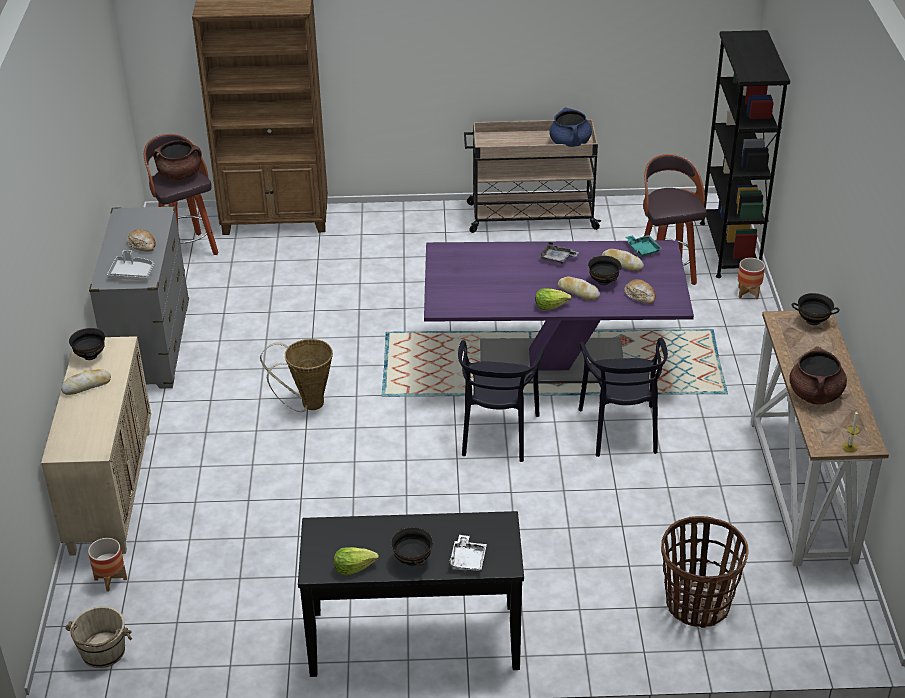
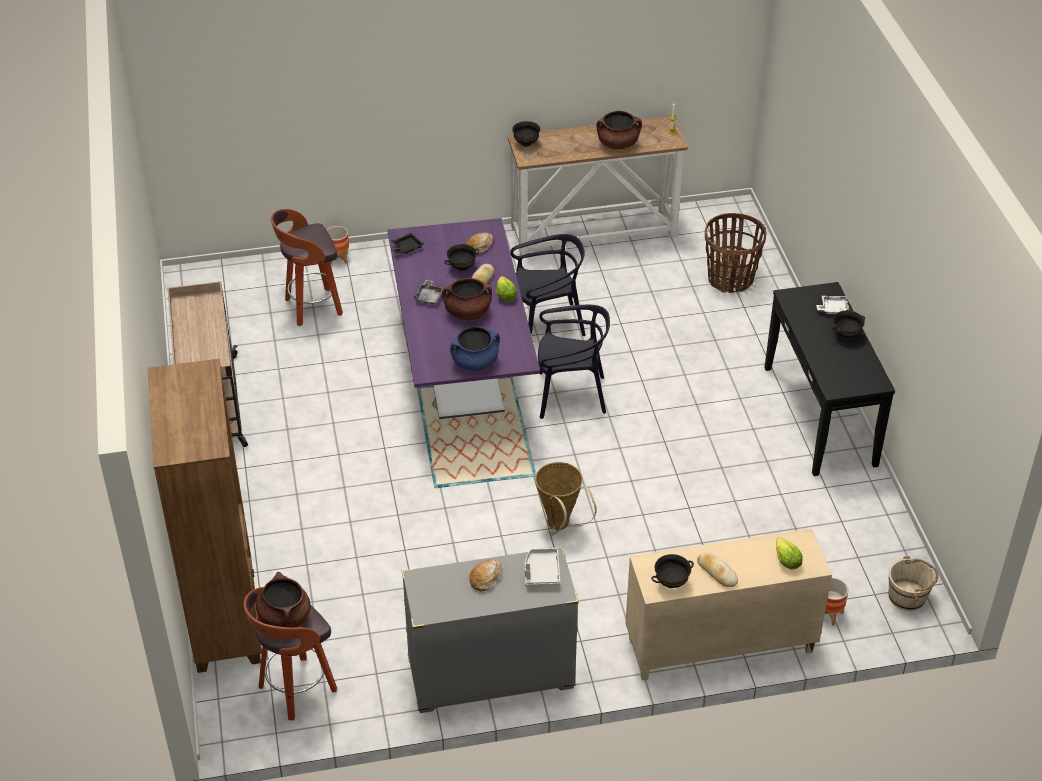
camera: 100 degrees left, 5 degrees up
(354, 567) = (866, 363): lettuce -> lettuce (786, 560)
(526, 280) = (467, 313): none -> brown cooking pot
(570, 144) = (203, 309): blue cooking pot -> blue cooking pot (475, 362)
(622, 263) = (431, 258): bread -> none
(643, 249) = (406, 248): turquoise tray -> black tray
(729, 249) = (266, 269): black bookcase -> none

